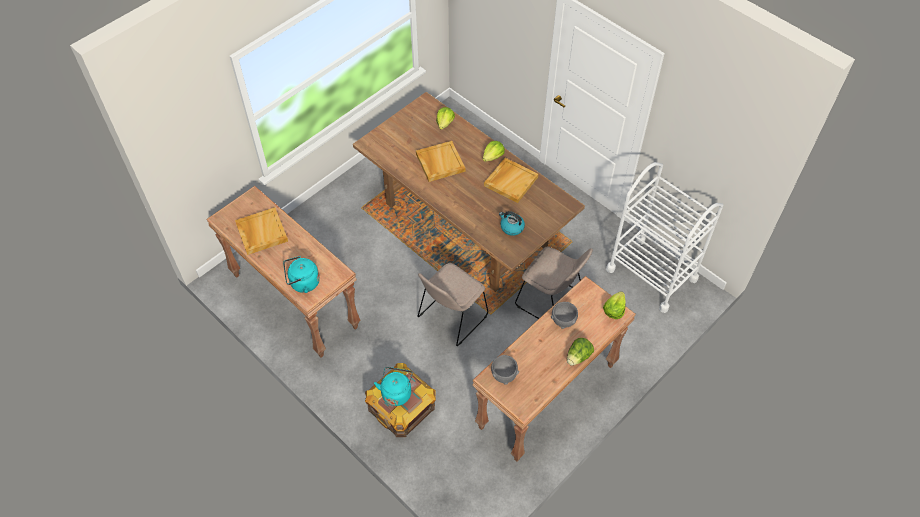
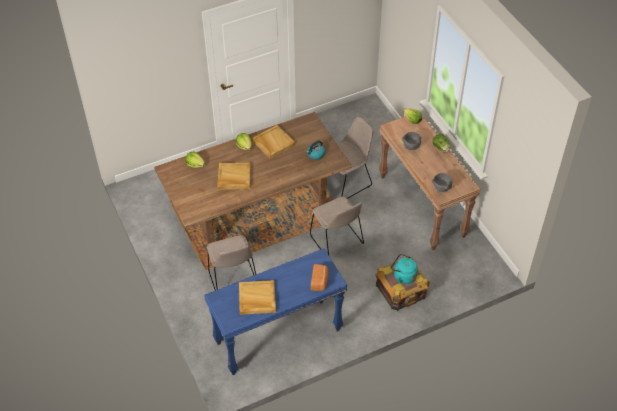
camera: 70 degrees left, 5 degrees down
(293, 301) = (278, 337): brown console table -> blue console table
(303, 283) = (319, 281): turquoise kettle -> bread
(358, 236) = (233, 279): none -> beige chair
(651, 274) = (348, 122): white cart -> none

